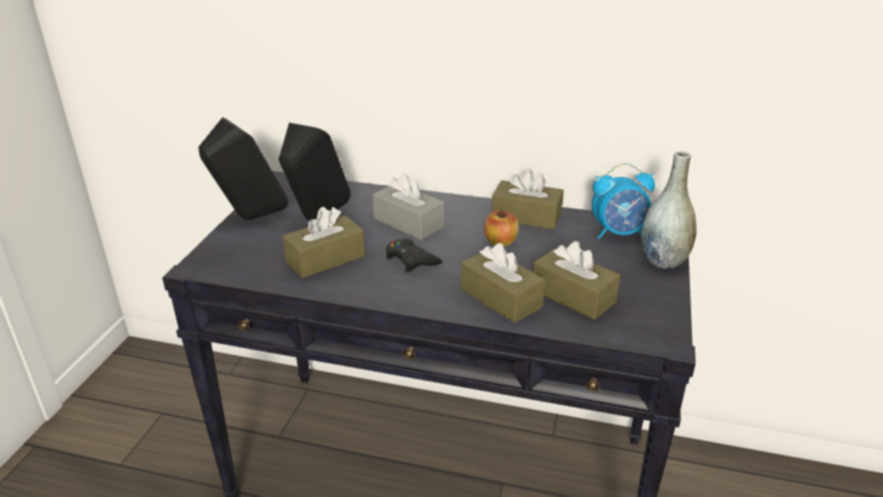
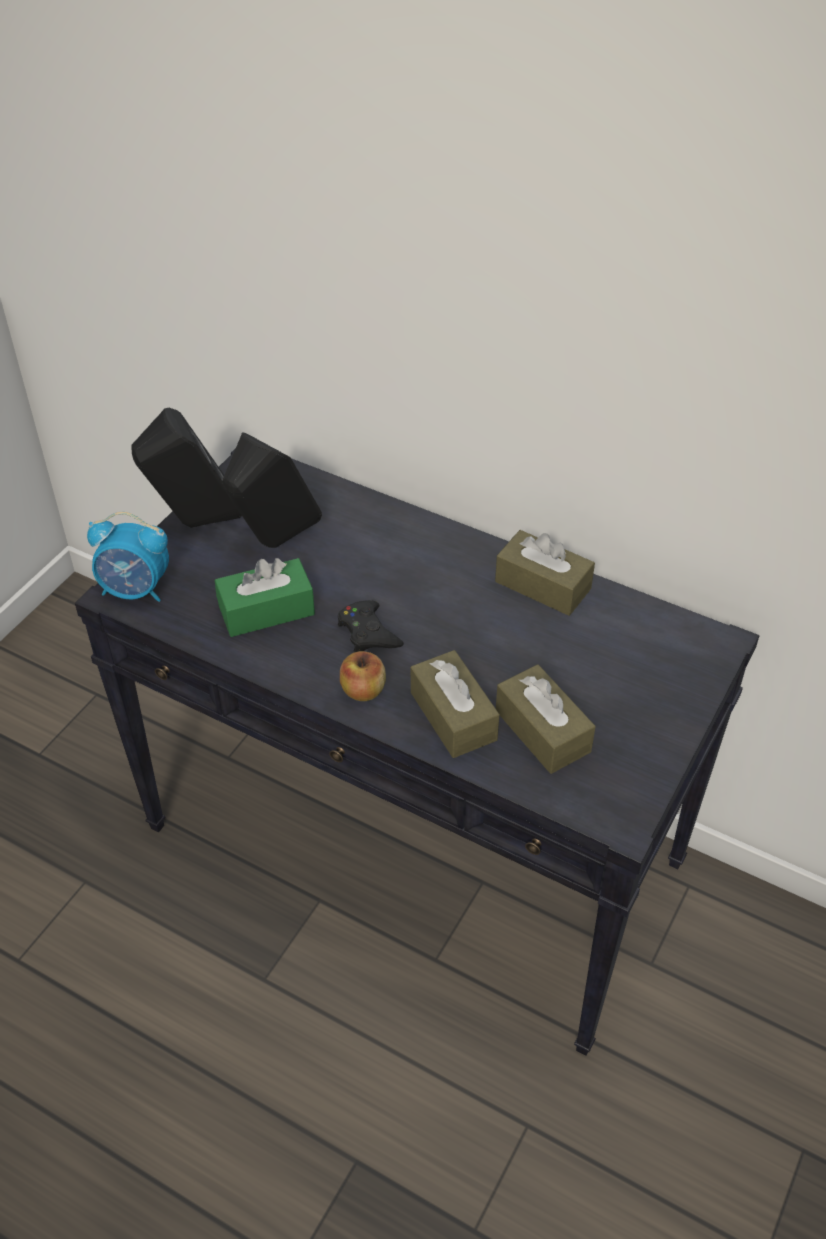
camera: 15 degrees right, 15 degrees up
(325, 259) = (266, 610): brown tissue box -> green tissue box
(408, 222) = (387, 567): grey tissue box -> none
(500, 242) = (490, 623): apple -> apple (363, 690)
(618, 233) = (652, 638): alarm clock -> alarm clock (136, 590)
(663, 260) = (686, 697): grey vase -> none

